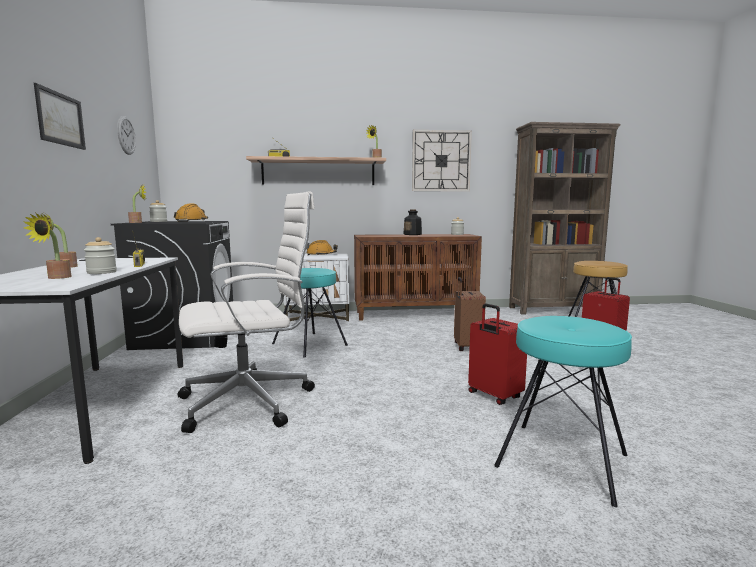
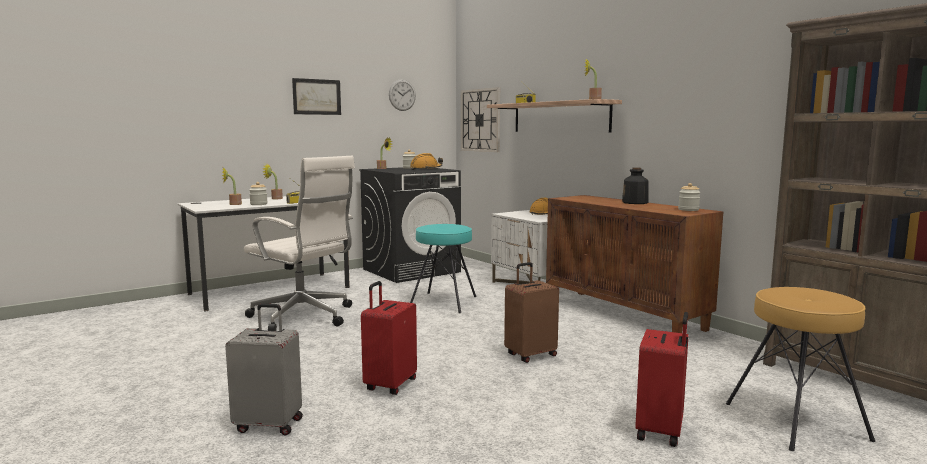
camera: 60 degrees right, 0 degrees up
(441, 161) = (693, 96): wall clock -> wall clock (480, 120)
(562, 459) = (269, 424): turquoise stool -> grey suitcase

